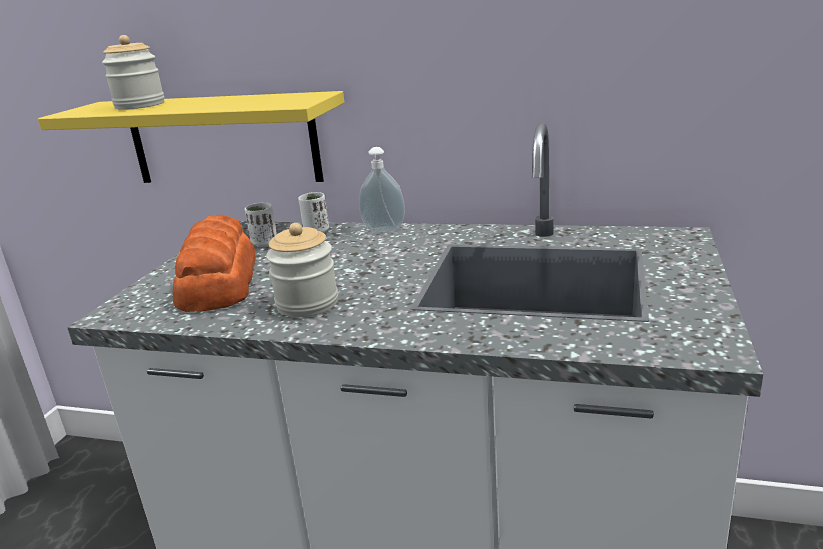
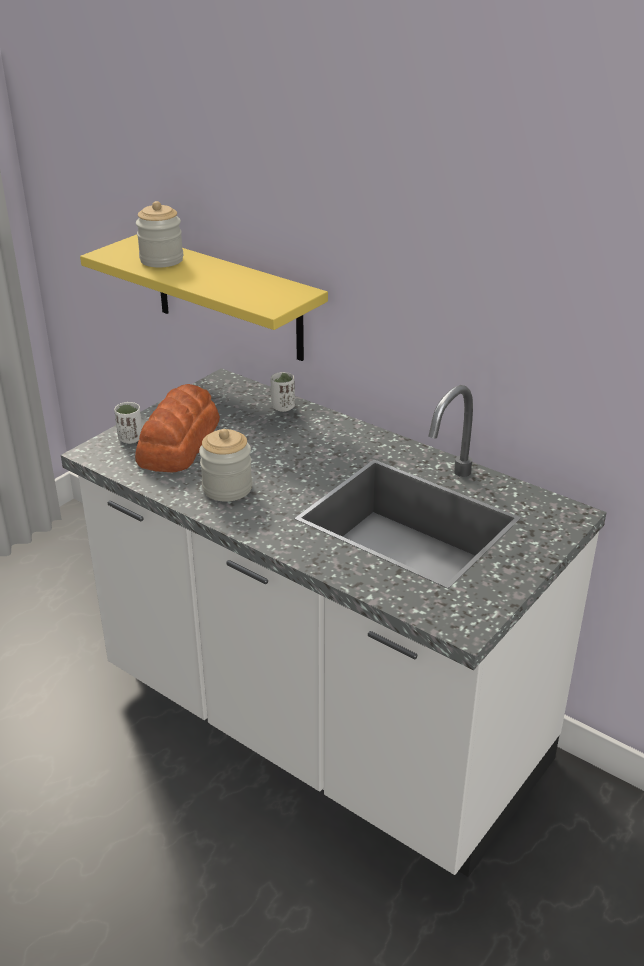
camera: 20 degrees right, 10 degrees up
(264, 243) = (235, 408): white cup -> white cup (130, 439)
(384, 229) = (338, 423): soap dispenser -> none

